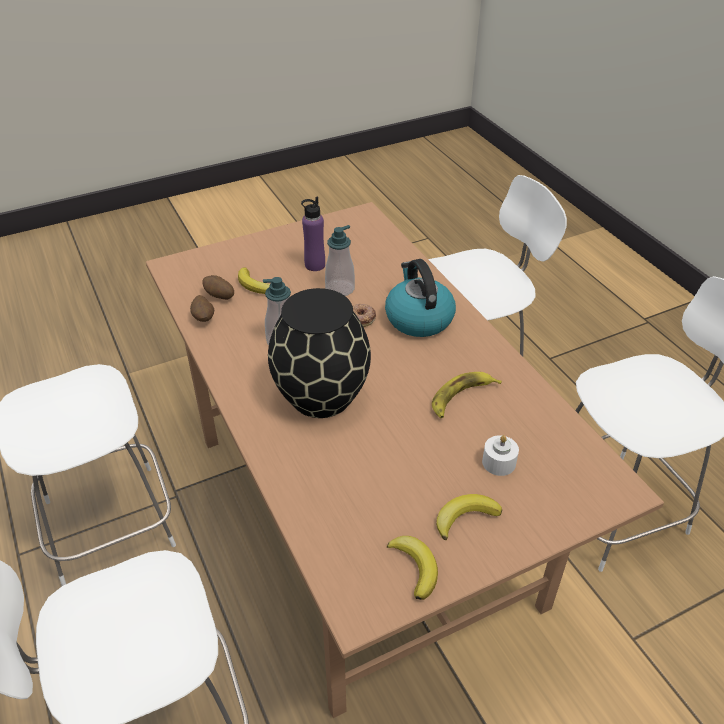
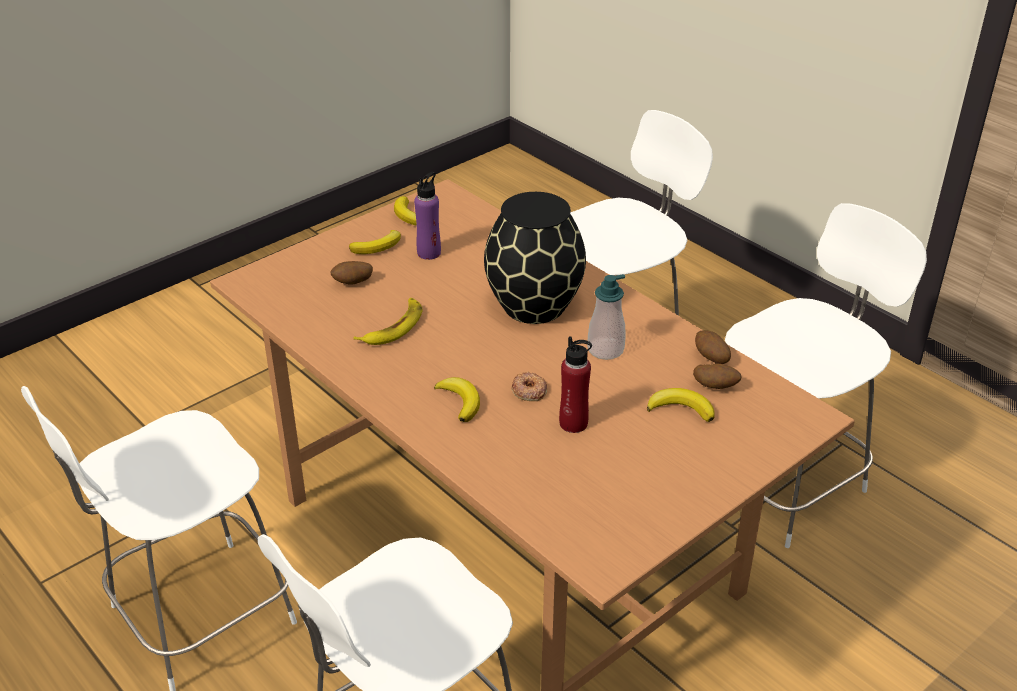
camera: 165 degrees right, 5 degrees down
(314, 265) = (626, 453): purple bottle -> purple bottle (429, 253)
(340, 289) = (573, 423): soap dispenser -> red bottle
(418, 318) = (460, 401): kettle -> banana
(499, 462) = (352, 283): white candle -> potato

